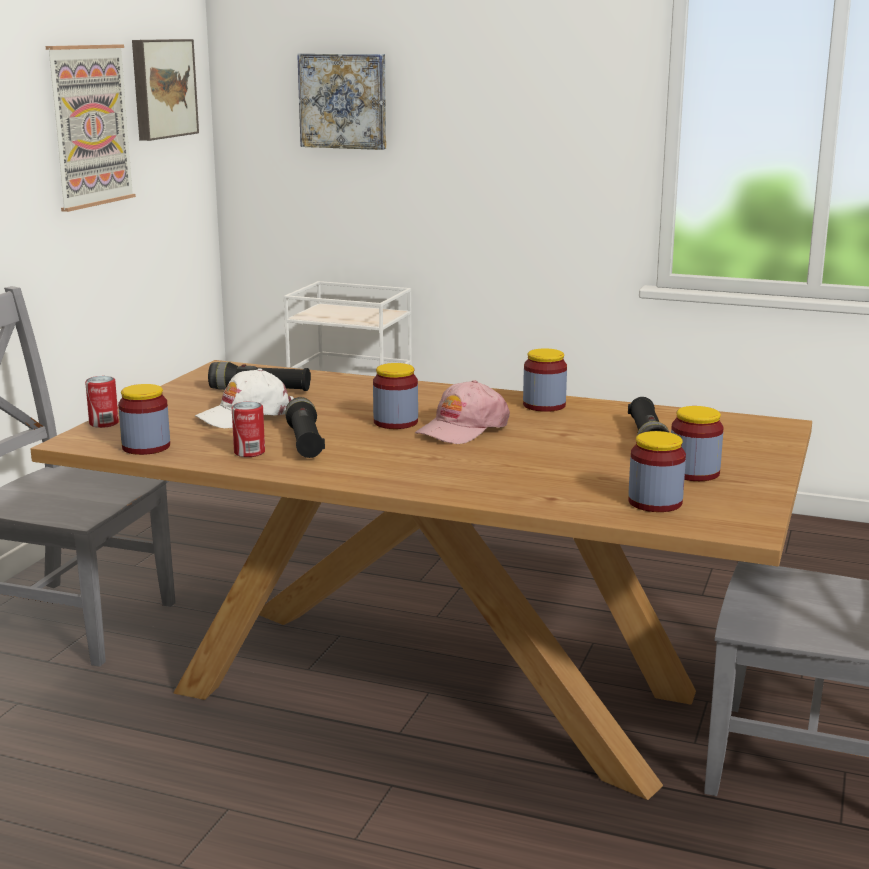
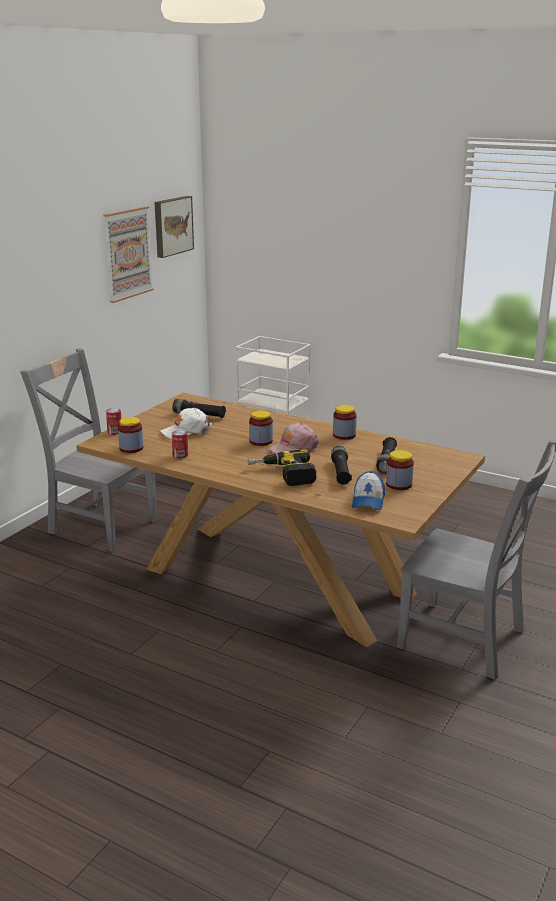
camera: 10 degrees right, 5 degrees up
(305, 442) = (210, 451): black flashlight -> black flashlight (340, 472)
(344, 101) = (276, 233): picture -> none
(466, 471) = (282, 475): none -> power drill
(655, 502) = (368, 501): jar -> cap

